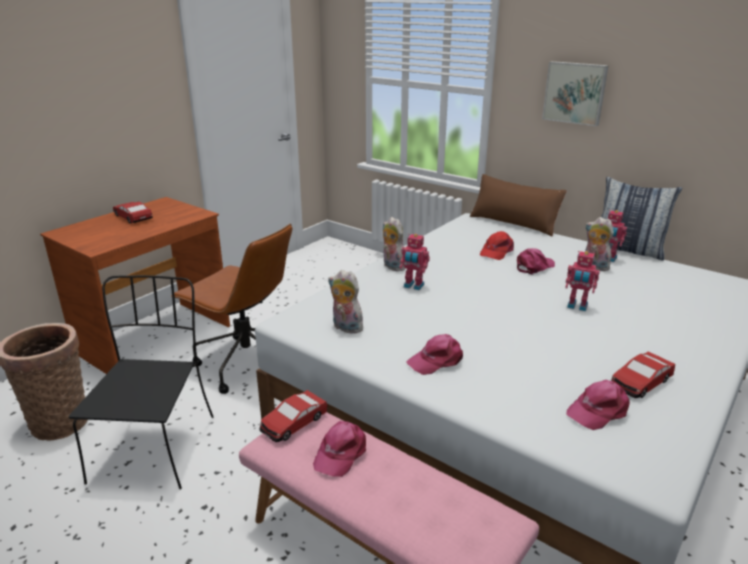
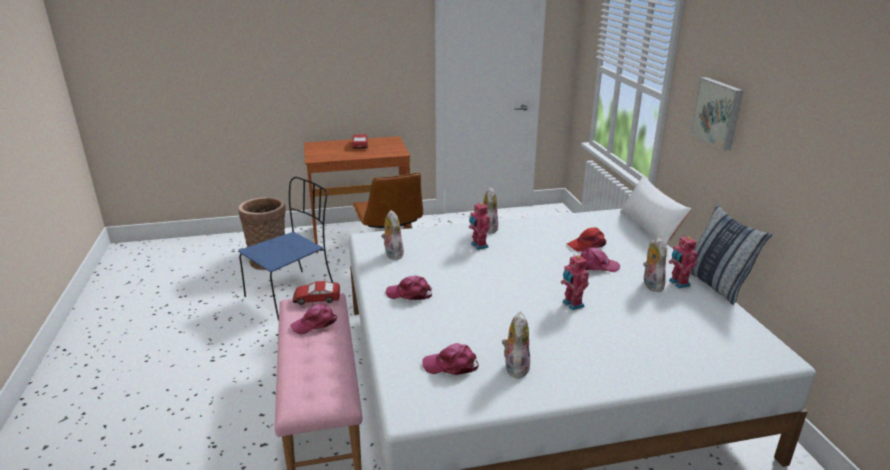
camera: 40 degrees right, 0 degrees up
(155, 446) = (292, 293): black chair -> blue chair
(514, 223) = (649, 228): brown pillow -> white pillow
(640, 382) = (515, 367): toy car -> plush toy

